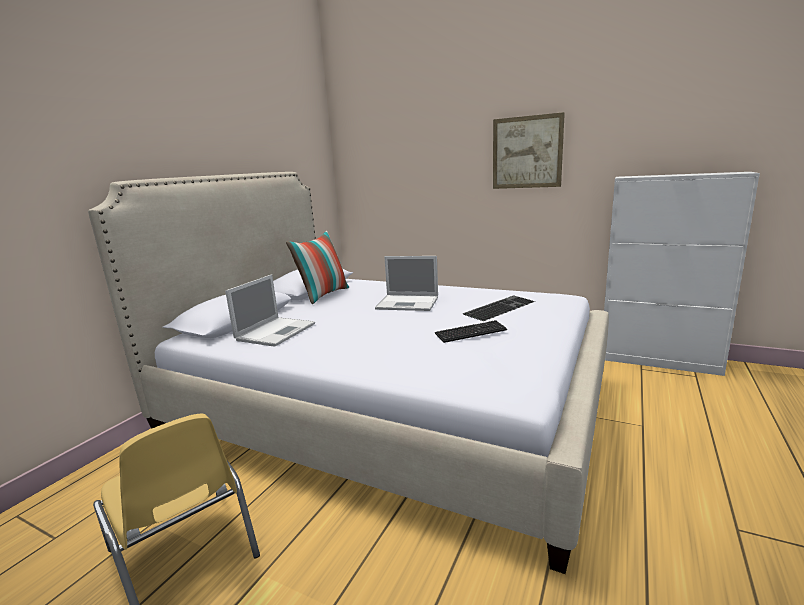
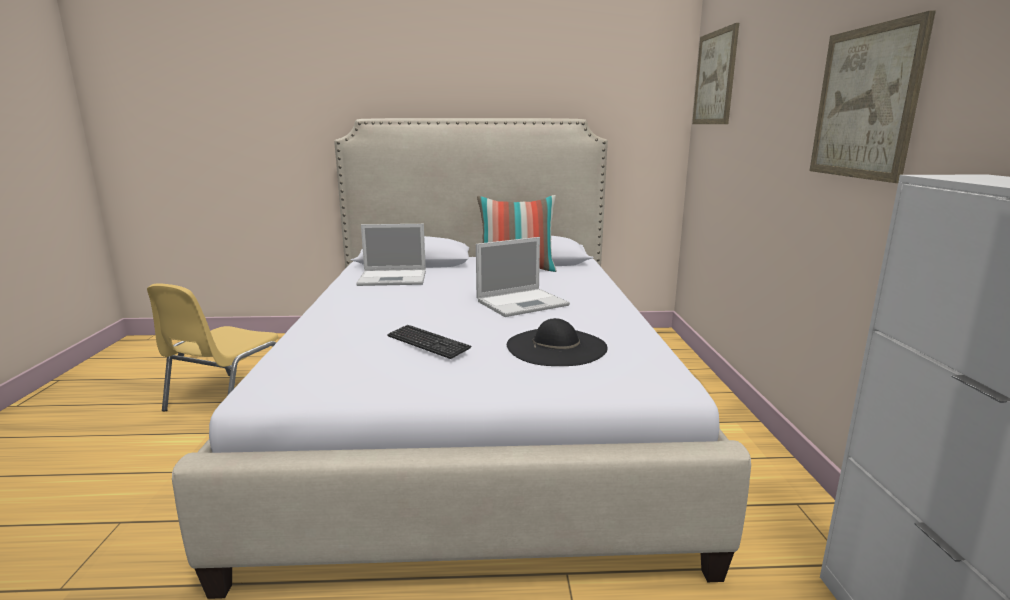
camera: 60 degrees right, 0 degrees up
(364, 141) = (715, 78): none -> picture
(409, 303) = (523, 303): laptop -> laptop turned 105 degrees counterclockwise
(499, 307) = (556, 347): keyboard -> black hat

